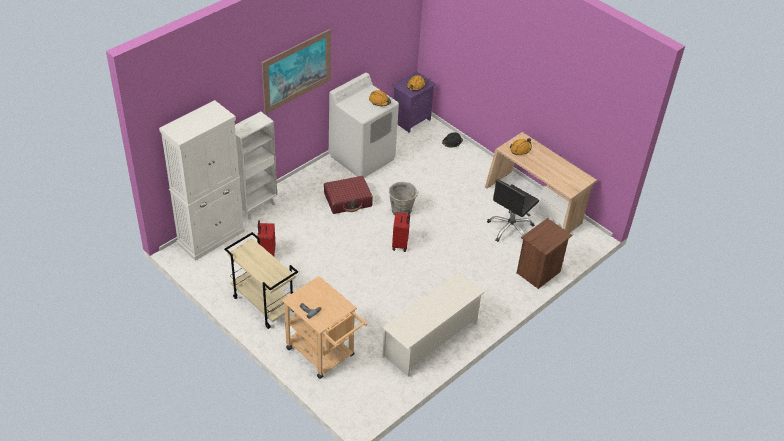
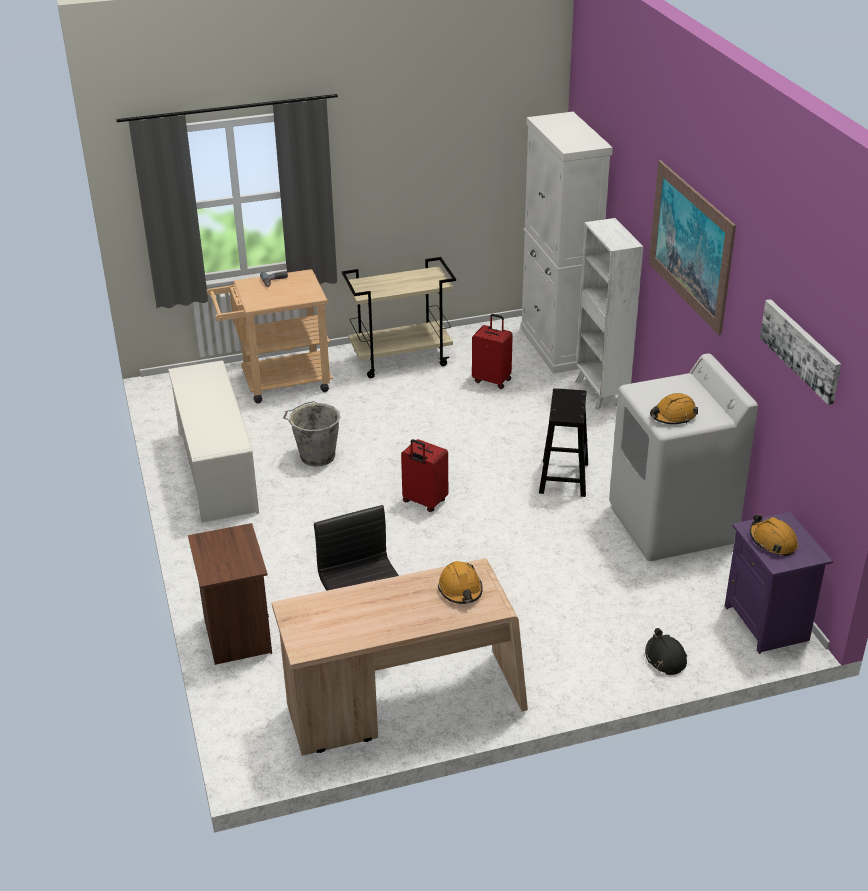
camera: 120 degrees right, 10 degrees down
(348, 200) = (564, 478): red suitcase -> black stool
(381, 28) = (801, 349): none -> picture
(401, 211) = (500, 526): grey bucket -> grey bucket (316, 456)

